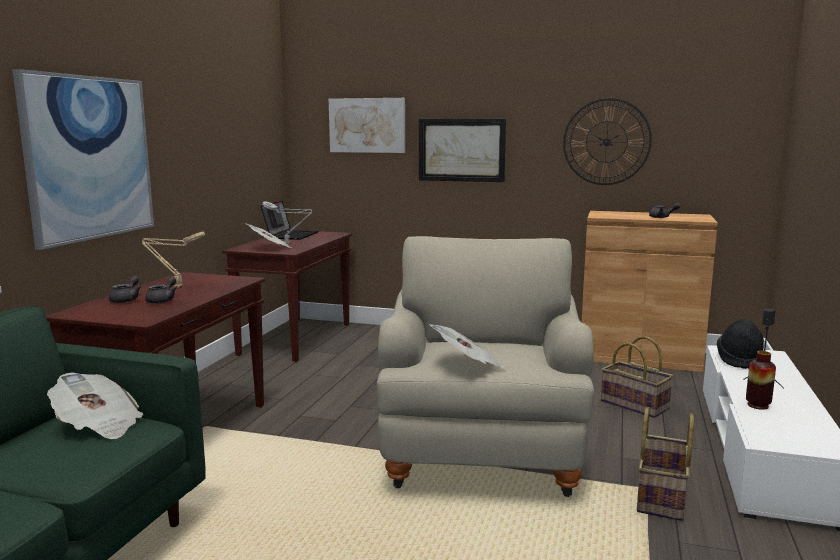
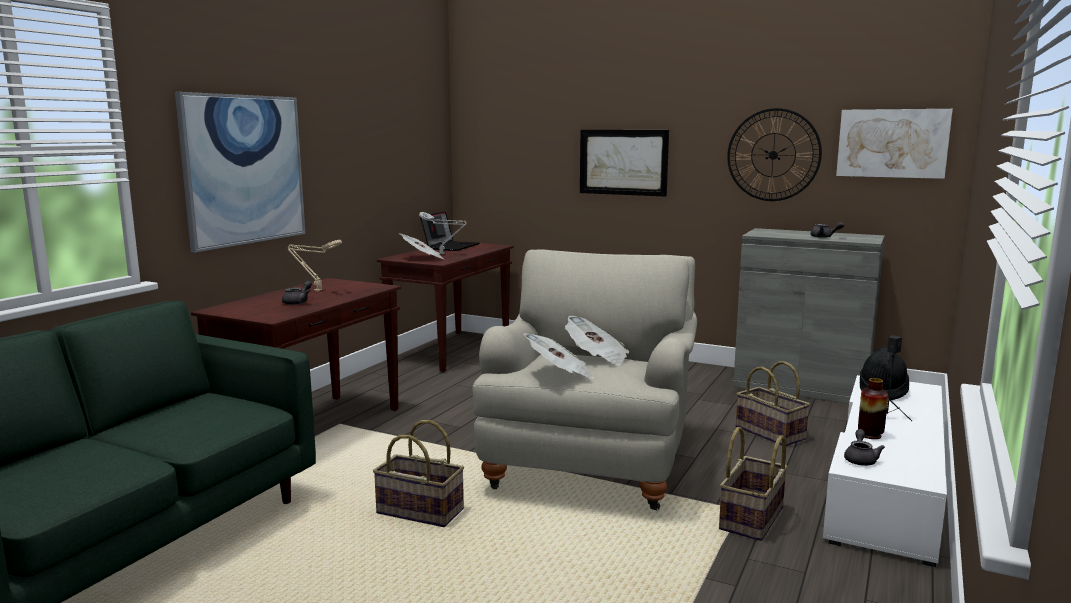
camera: 10 degrees right, 0 degrees up
(98, 426) = (222, 407): newspaper -> newspaper (597, 357)
(126, 300) = (267, 300): grey teapot -> grey teapot (860, 459)
(326, 522) = (419, 512): none -> basket
(367, 125) = (530, 136): picture -> picture (892, 143)
(639, 357) = (801, 387): brown cabinet -> grey cabinet

